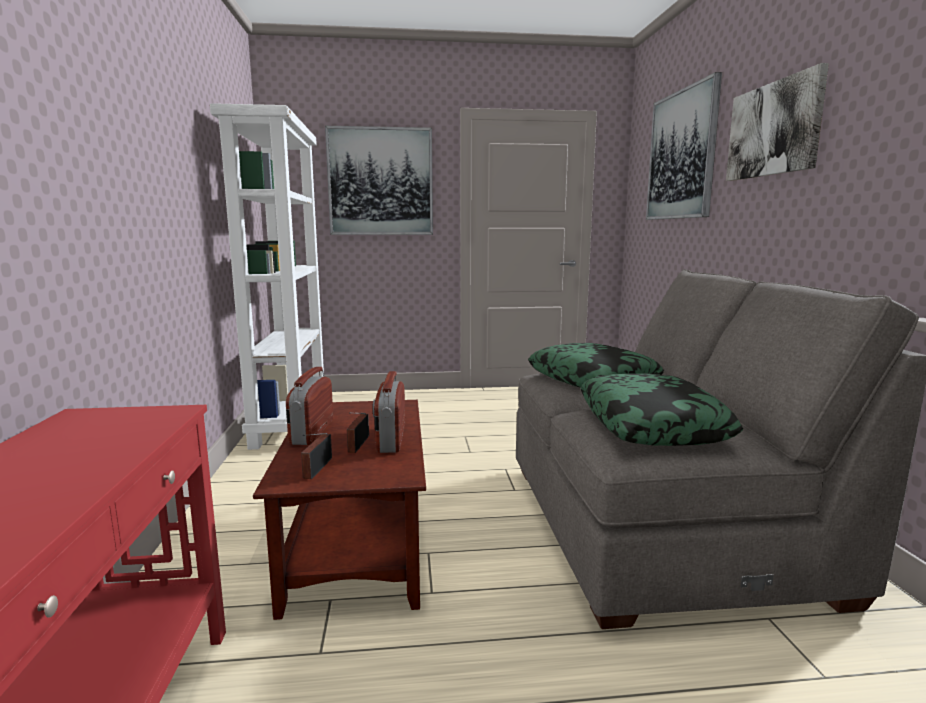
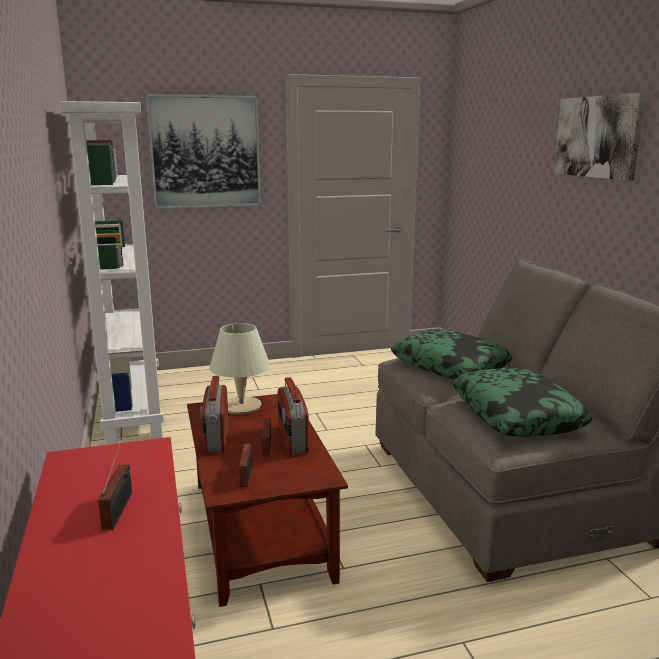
camera: 10 degrees left, 5 degrees up
(69, 462) = (119, 508): none -> radio
(357, 408) = (242, 406): none -> beige table lamp
(681, 155) = (508, 137): picture -> none

